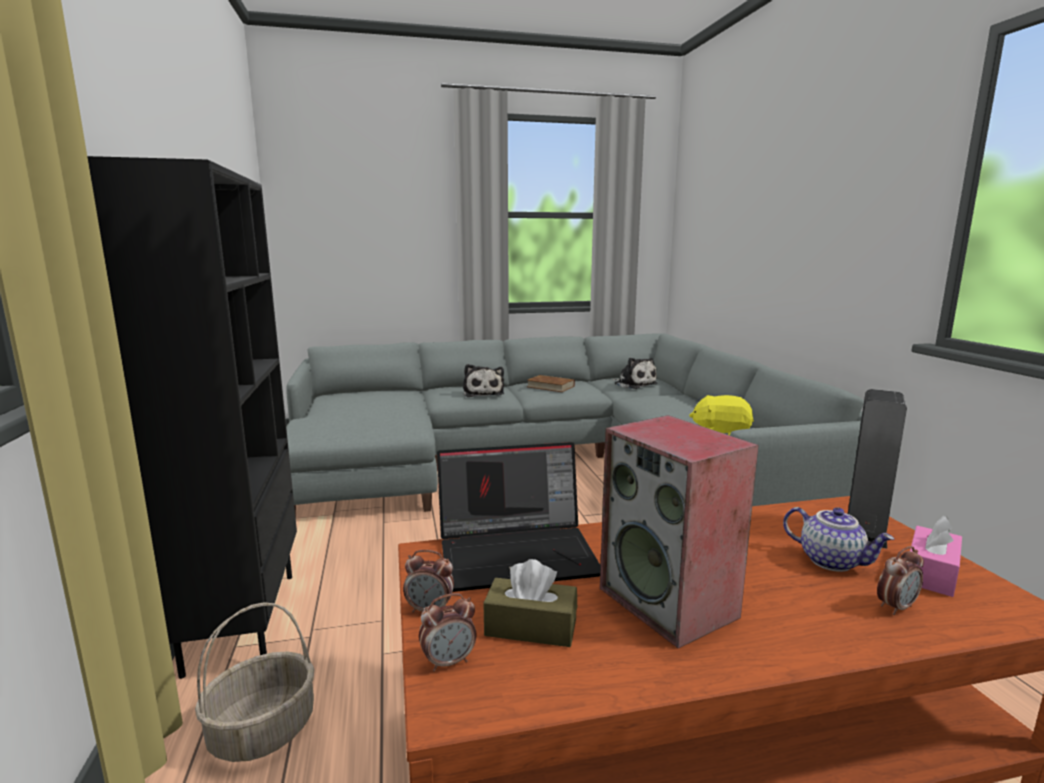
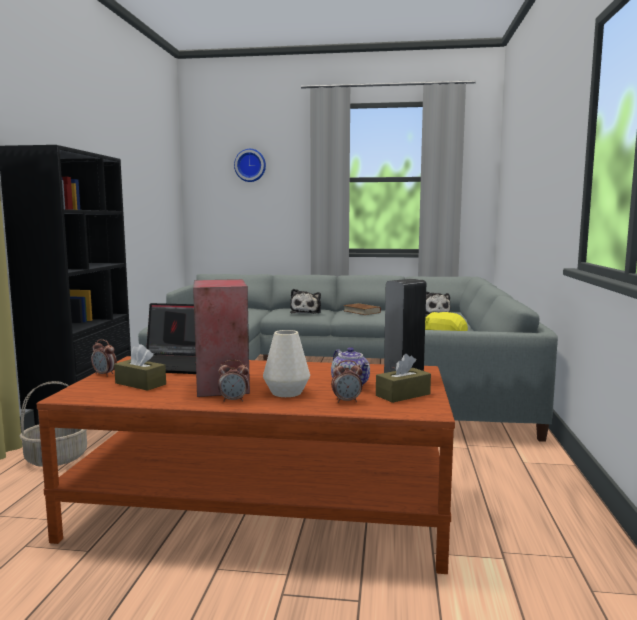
camera: 20 degrees right, 5 degrees down
(368, 192) = (250, 165): none -> wall clock
(449, 662) = (87, 387): alarm clock -> alarm clock (234, 400)
(786, 602) = (286, 392): none -> white vase
(931, 573) = (403, 395): pink tissue box -> brown tissue box

